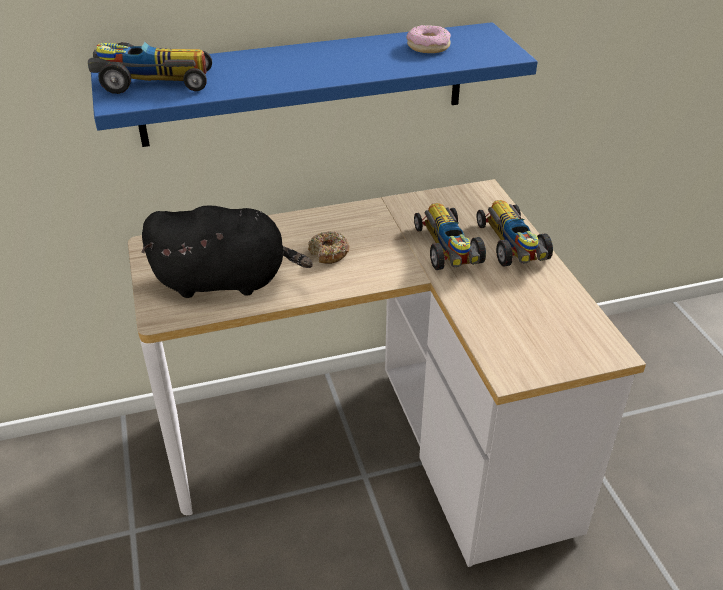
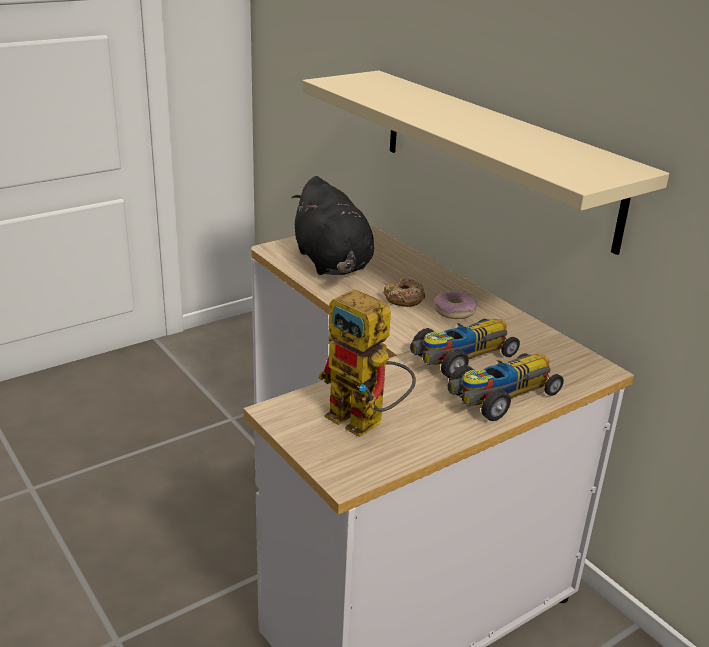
camera: 70 degrees right, 10 degrees down
(152, 81) = (370, 84): toy car -> none
(304, 84) = (495, 155): blue shelf -> beige shelf
(428, 46) = (553, 150): donut -> donut (454, 311)
(536, 324) = (366, 422): none -> toy robot

